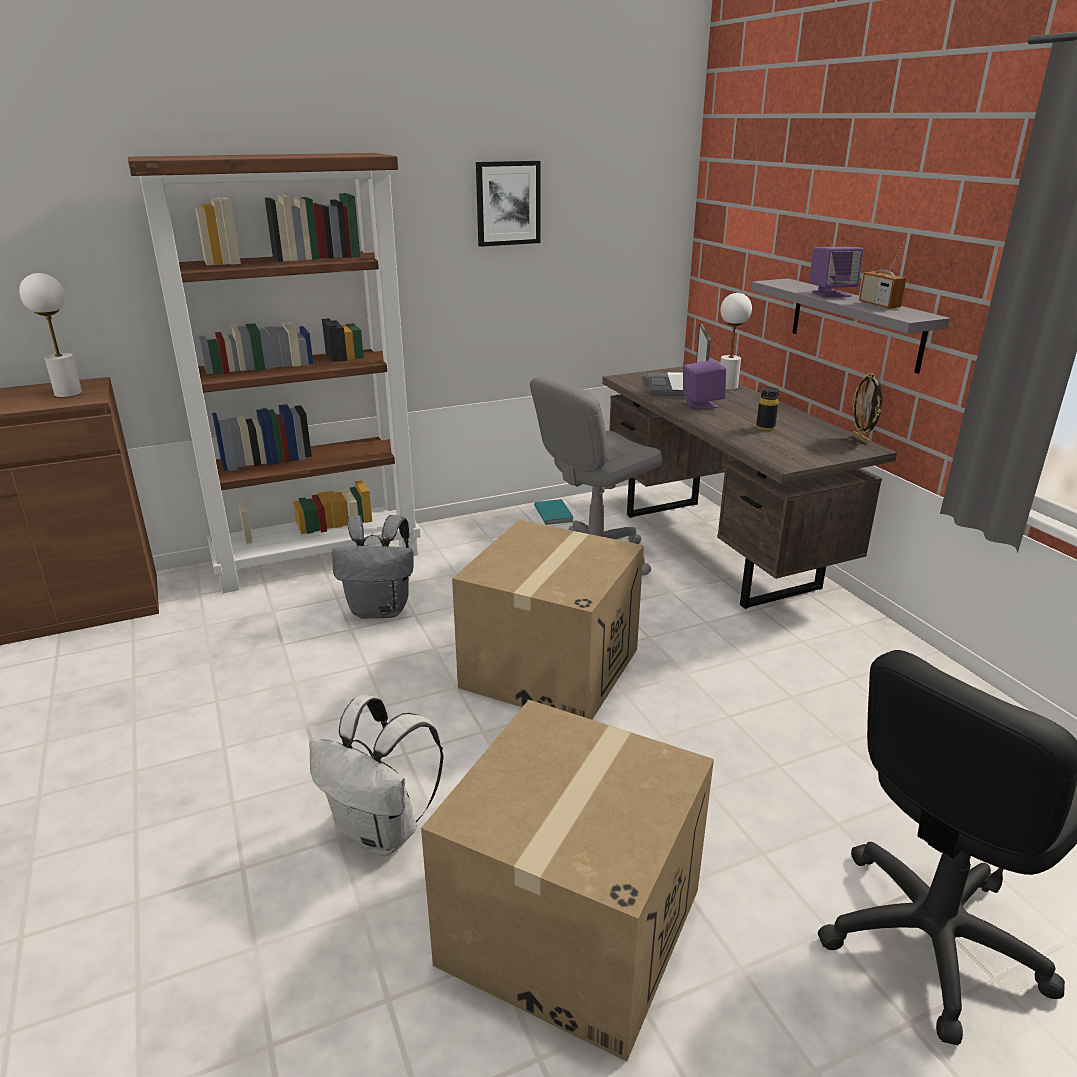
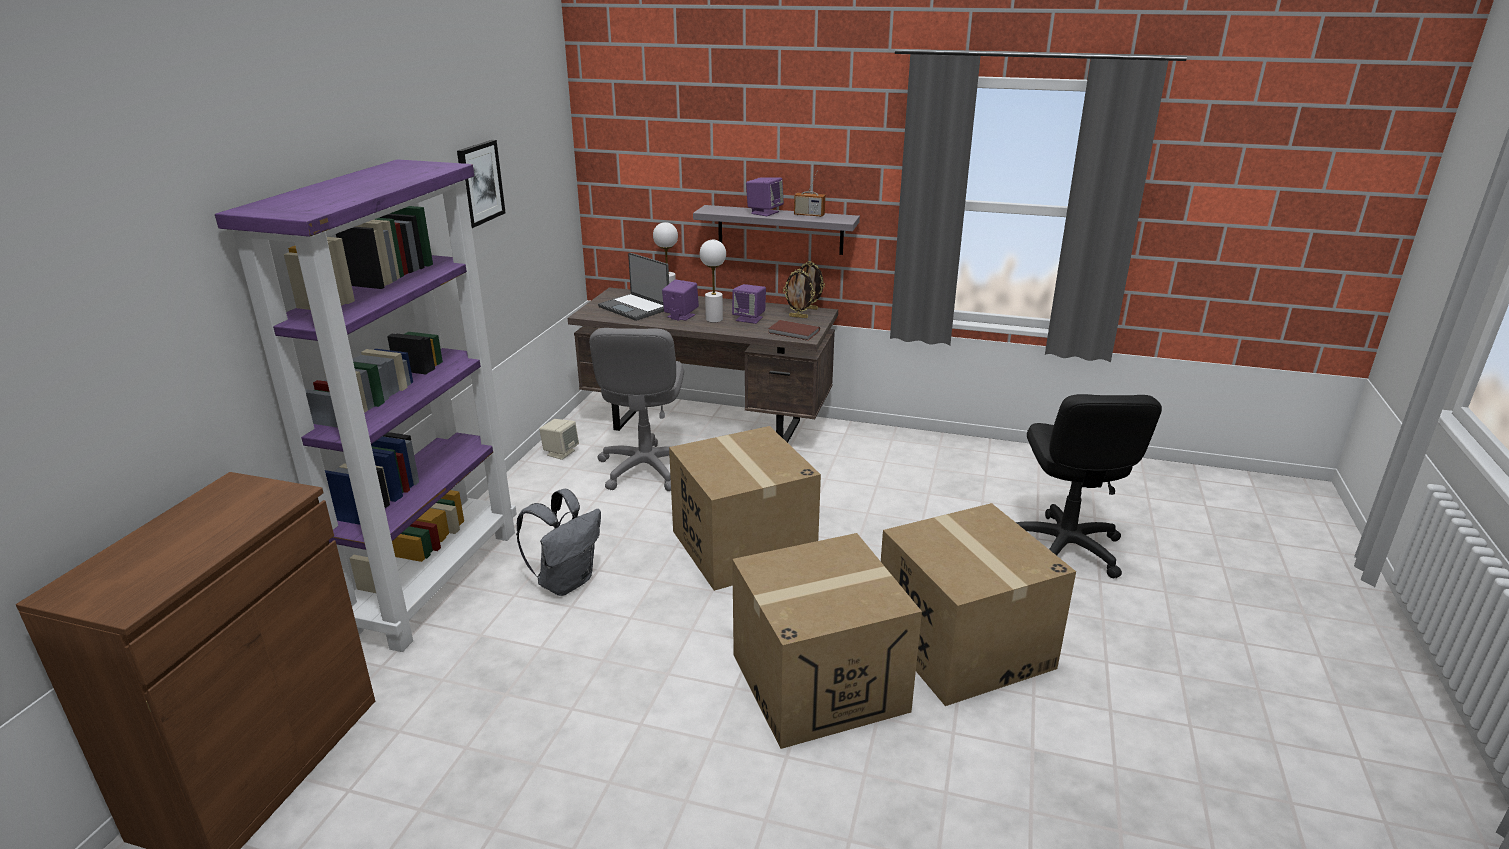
camera: 50 degrees left, 0 degrees up
(68, 393) = (247, 500): white table lamp -> white table lamp (714, 319)
(319, 558) = (434, 580): brown bookcase -> purple bookcase
(382, 832) = (819, 682): white backpack -> cardboard box
(554, 513) = (560, 452): turquoise book -> beige speaker
(765, 428) = (749, 319): black bottle -> purple speaker
(782, 455) = (794, 332): none -> brown book
(826, 443) = (798, 317): none -> picture frame

